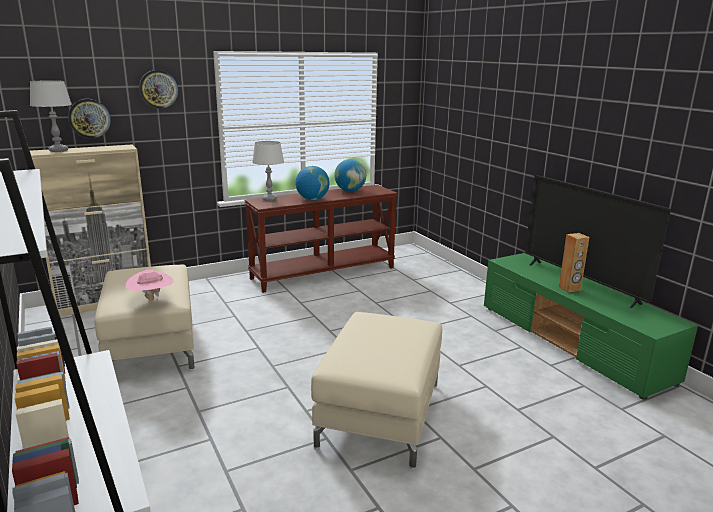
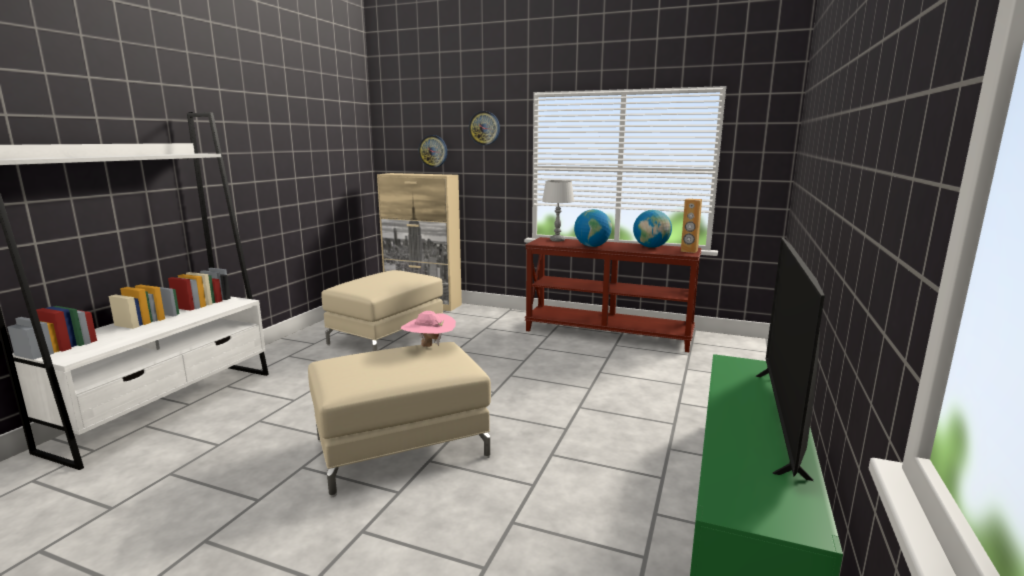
camera: 50 degrees right, 5 degrees down
(58, 150) = (402, 173): grey table lamp -> none
(151, 299) = (362, 288): pink hat -> pink hat (429, 346)
(569, 288) = (739, 416): brown speaker -> brown speaker (689, 251)

